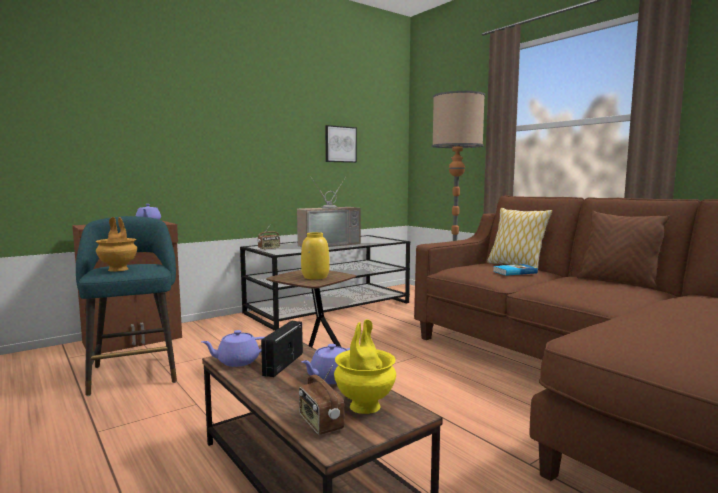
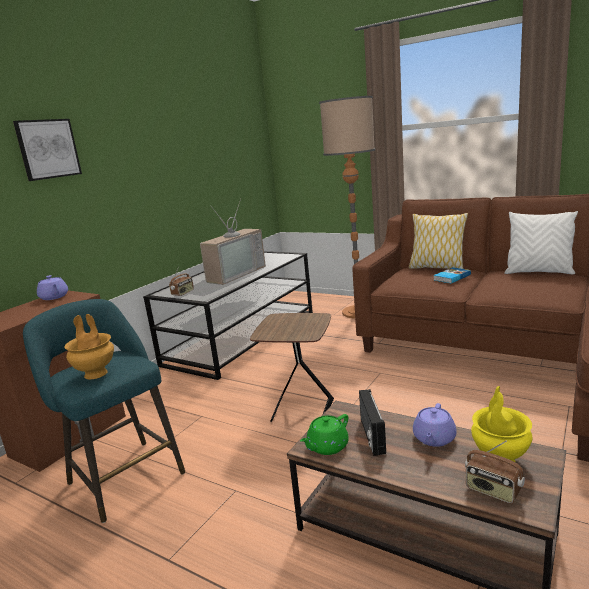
camera: 20 degrees left, 10 degrees up
(237, 361) = (327, 447): purple teapot -> green teapot
(315, 277) = (298, 326): yellow vase -> none
(340, 144) = (214, 159): picture -> picture (48, 149)
(617, 282) = (538, 272): brown pillow -> white pillow

